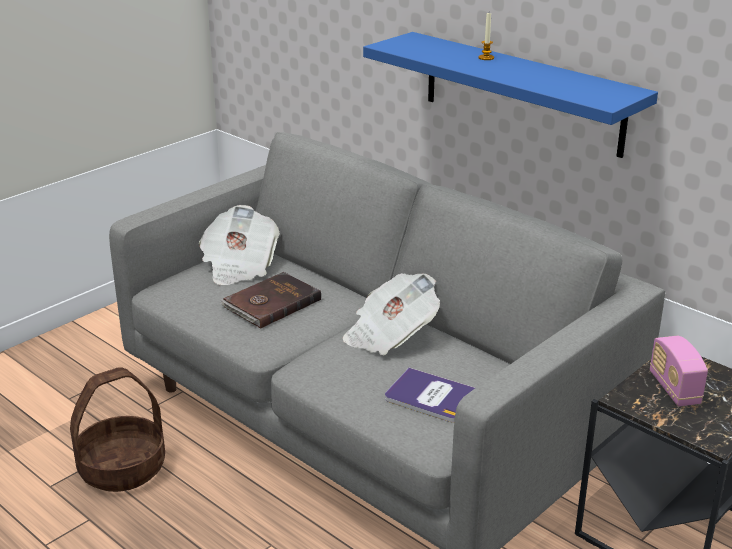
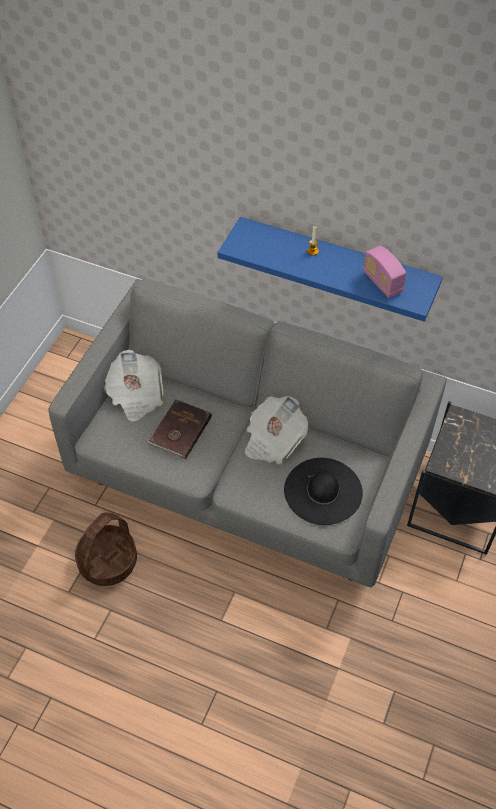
camera: 20 degrees left, 25 degrees up
(431, 396) = (323, 491): book -> black hat
(674, 389) = (464, 447): radio -> radio (382, 282)

